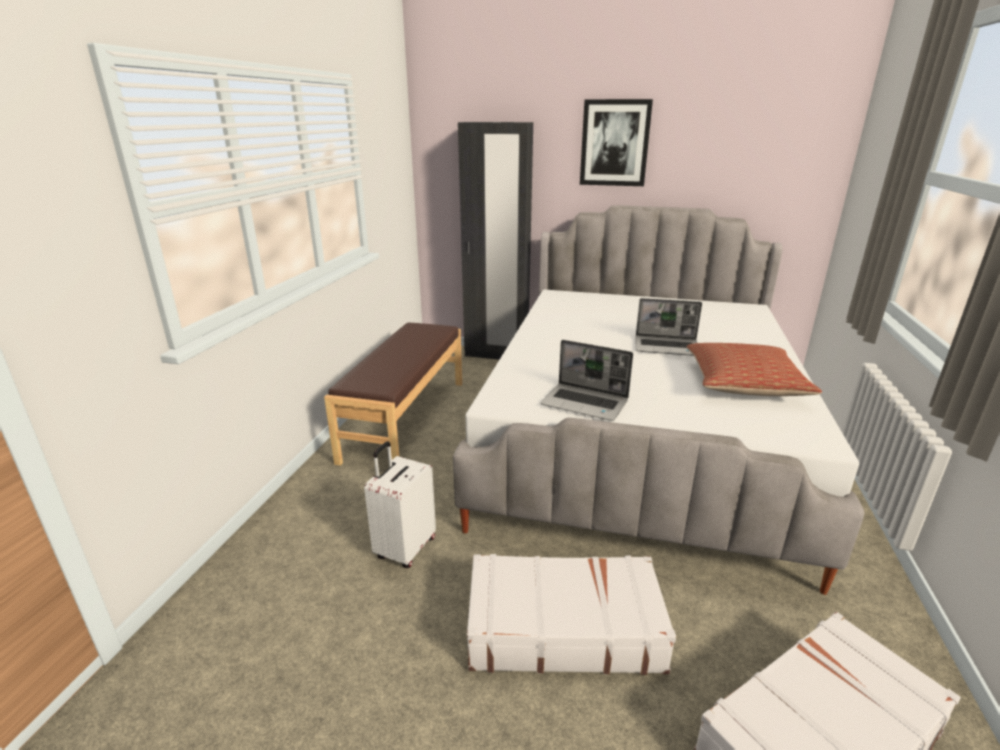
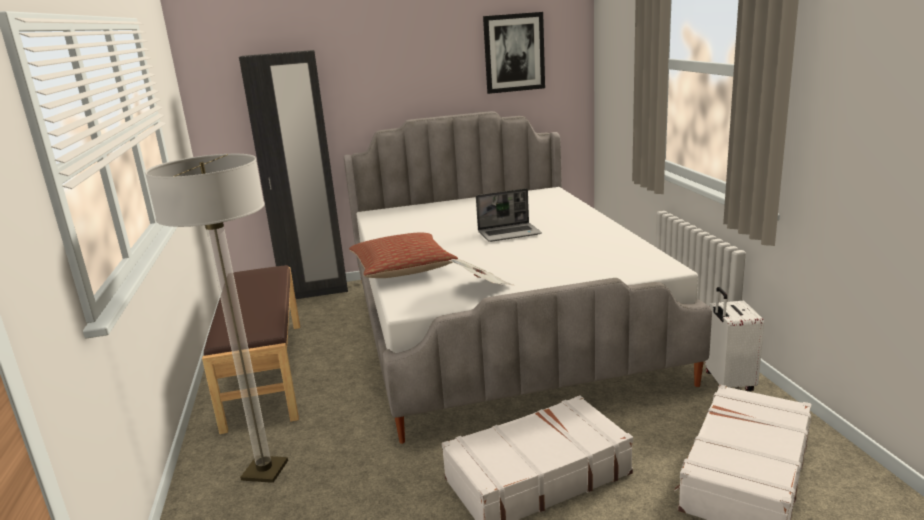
camera: 25 degrees left, 5 degrees down
(340, 513) = (265, 471): none -> floor lamp
(404, 548) = (356, 474): white suitcase -> white suitcase (728, 382)
(586, 403) = (482, 288): laptop -> newspaper
(614, 143) = (397, 62): picture -> picture (514, 53)
(744, 384) = (588, 245): pillow -> pillow (402, 269)

